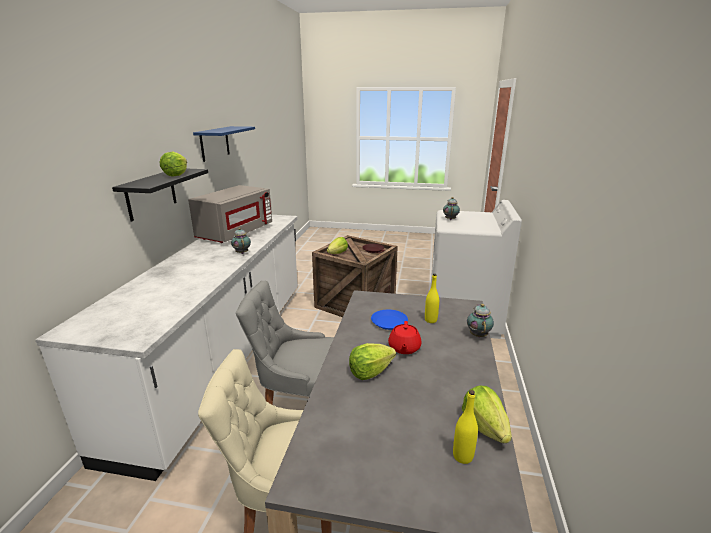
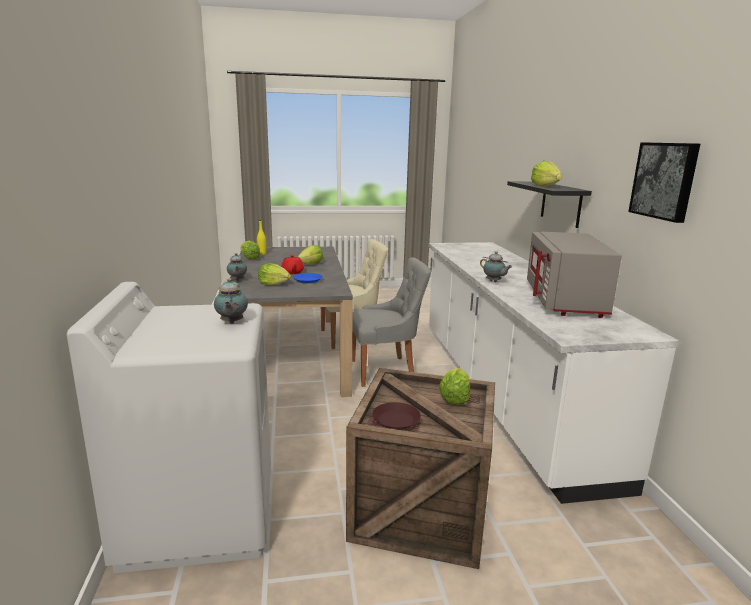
camera: 160 degrees right, 5 degrees down
(214, 143) = (665, 180): blue shelf -> picture
(430, 320) = (274, 284): yellow bottle -> lettuce

